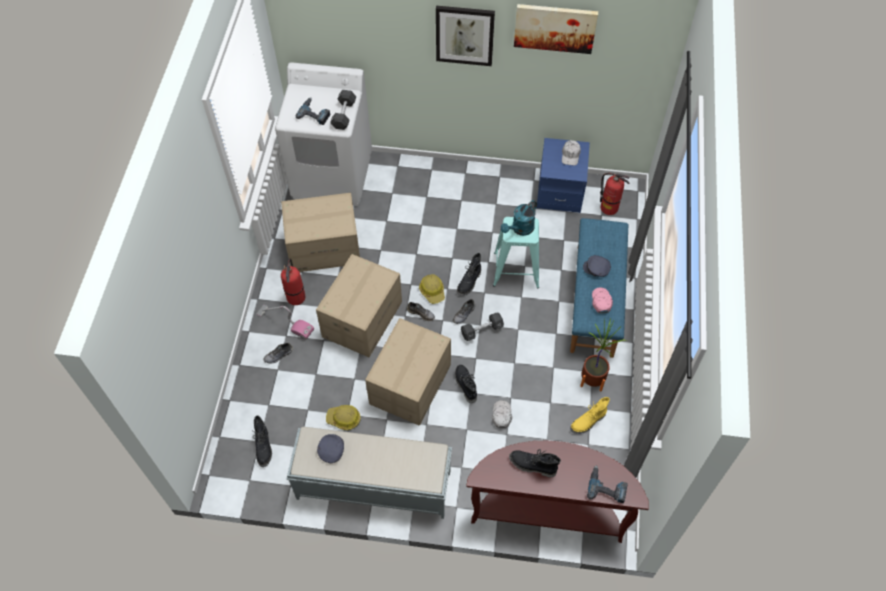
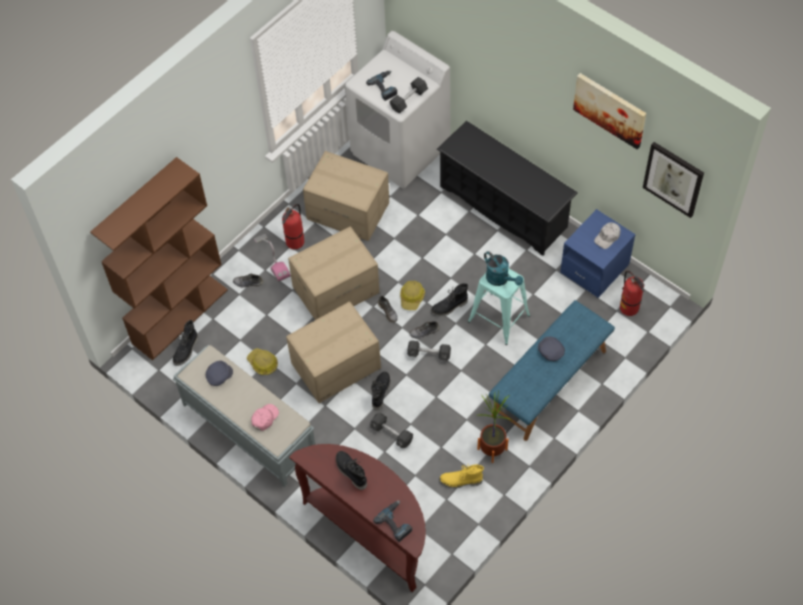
camera: 35 degrees right, 0 degrees up
(235, 419) = (180, 315): none -> brown bookcase
(452, 179) = (504, 207): none -> black shoe rack
(464, 35) = (536, 78): picture -> picture (673, 179)
(501, 415) = (391, 434): white cap -> black dumbbell
(520, 229) = (500, 279): turquoise watering can -> turquoise watering can turned 120 degrees counterclockwise
(601, 302) = (531, 381): pink cap -> pink cap (264, 418)

